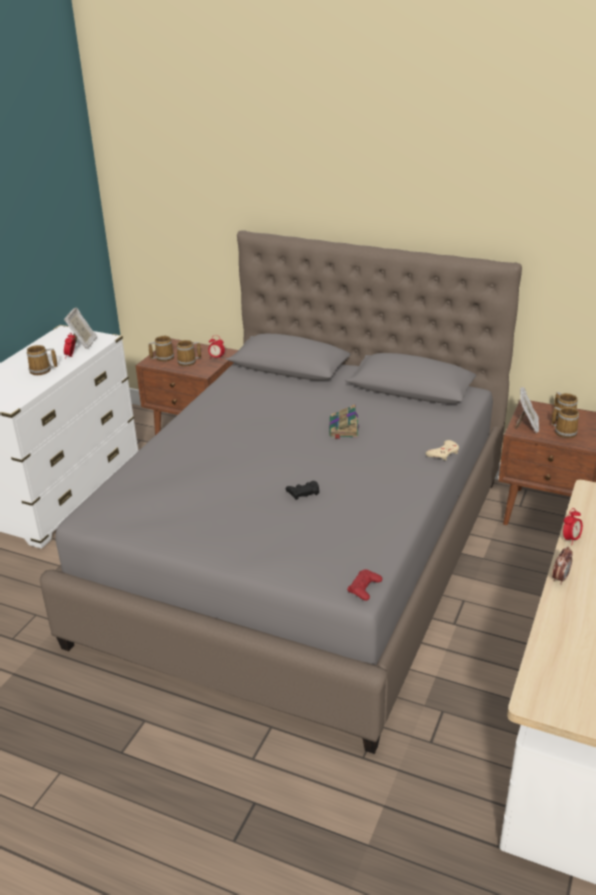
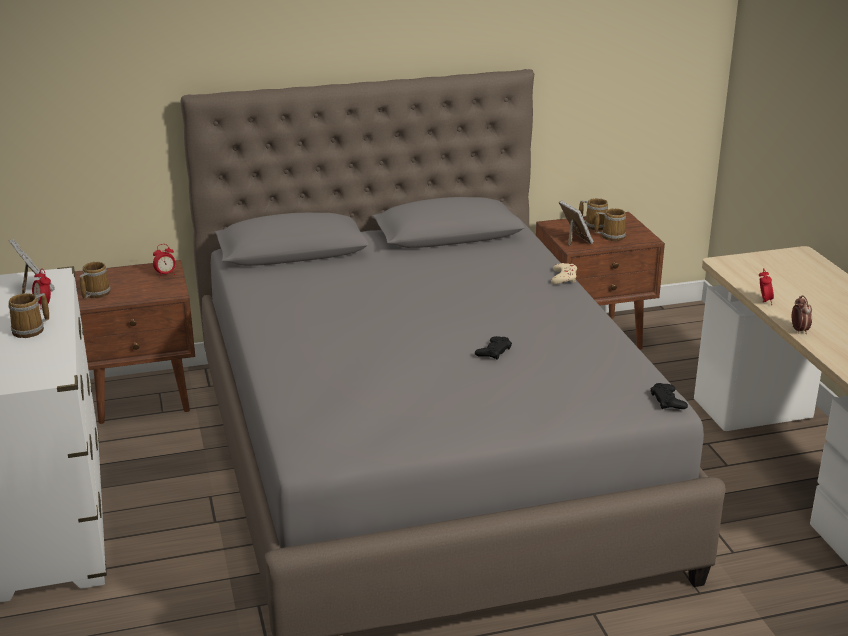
camera: 40 degrees left, 5 degrees down
(188, 362) = (137, 288): mug -> none
(344, 429) = (443, 288): book -> none
(364, 588) = (668, 401): red game controller -> black game controller

